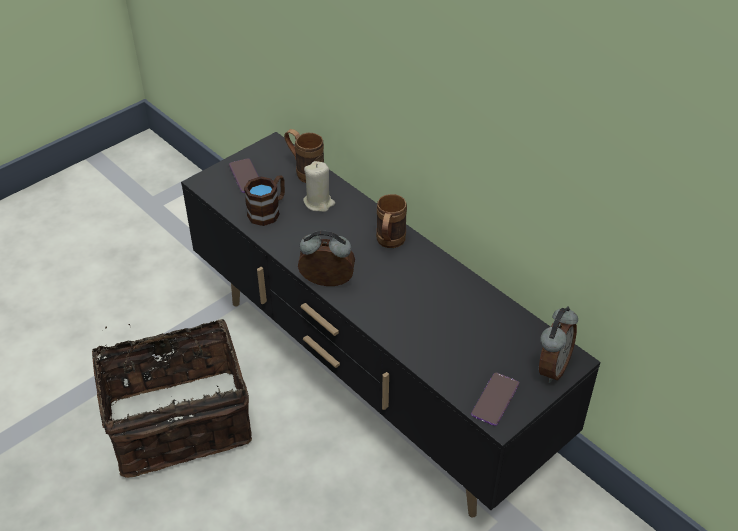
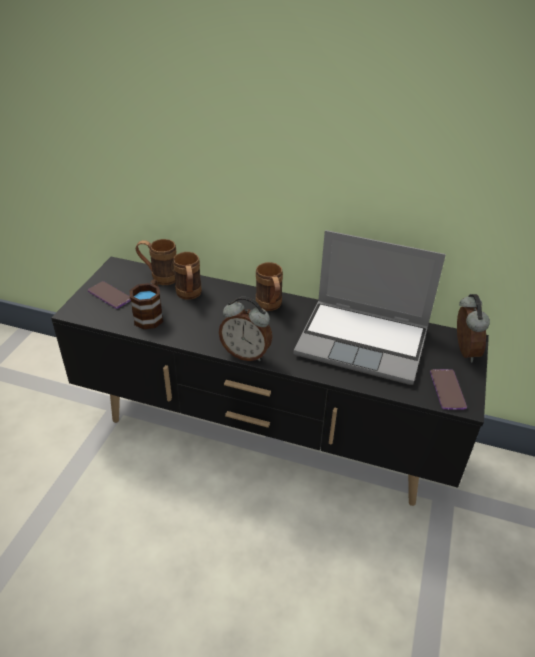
camera: 30 degrees left, 5 degrees down
(178, 419) = (124, 539): basket -> none
(319, 203) = (189, 296): beige candle -> brown mug
(327, 284) = (246, 353): alarm clock -> alarm clock turned 135 degrees counterclockwise
(453, 317) = (364, 342): none -> laptop

